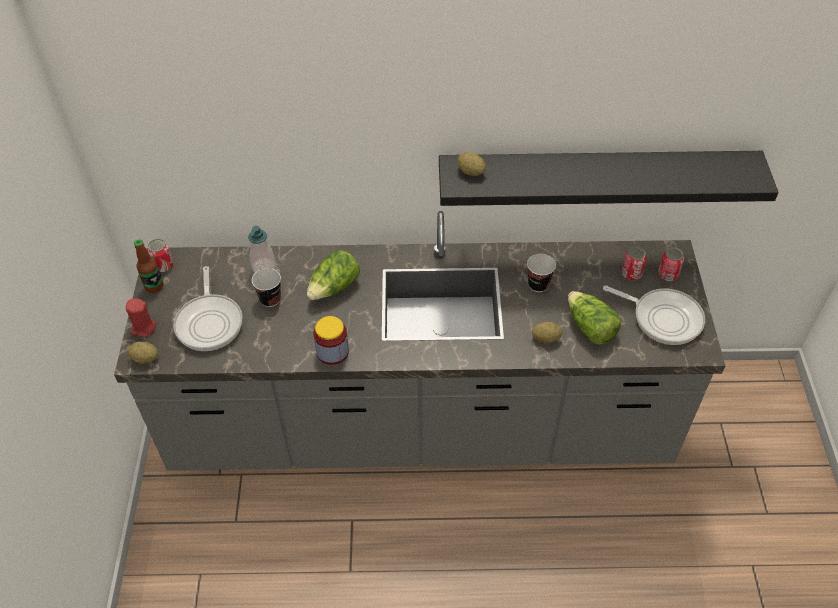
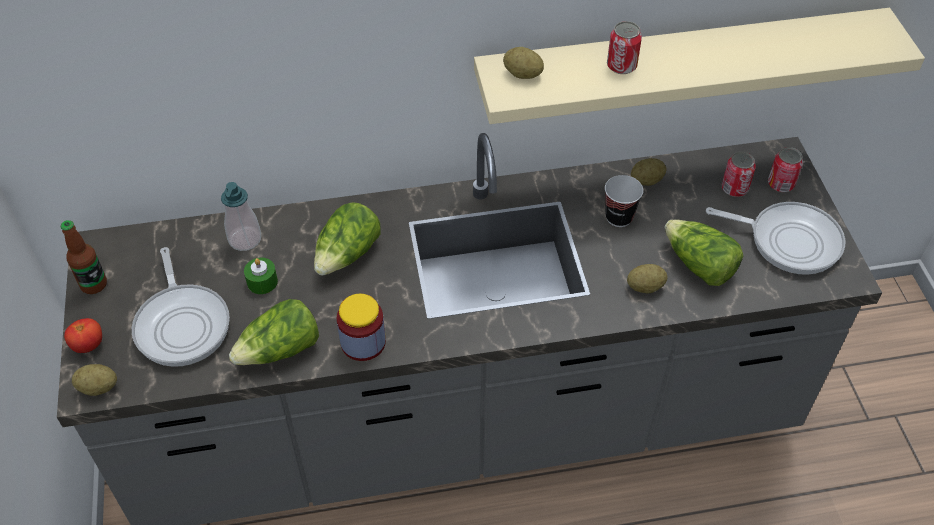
camera: 10 degrees left, 0 degrees up
(143, 328) = (88, 345): red candle -> tomato
(163, 265) = (102, 254): can -> can (621, 66)
(270, 299) = (262, 282): cup -> green candle
(273, 349) = (280, 350): none -> lettuce
(565, 260) = (646, 181): none -> potato
(596, 177) = (679, 65): black shelf -> beige shelf

